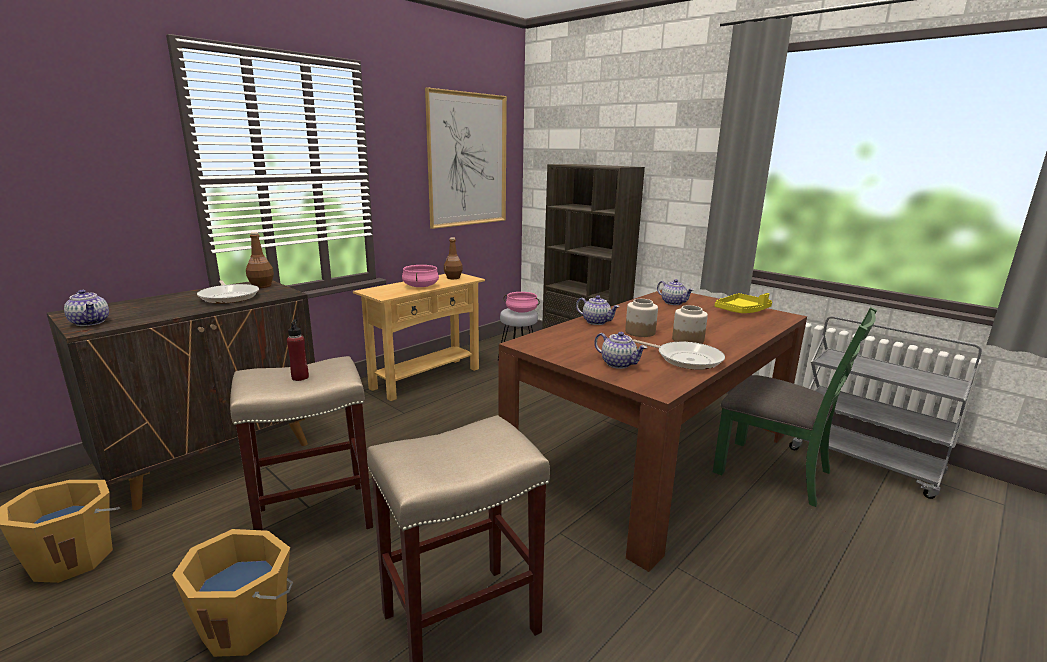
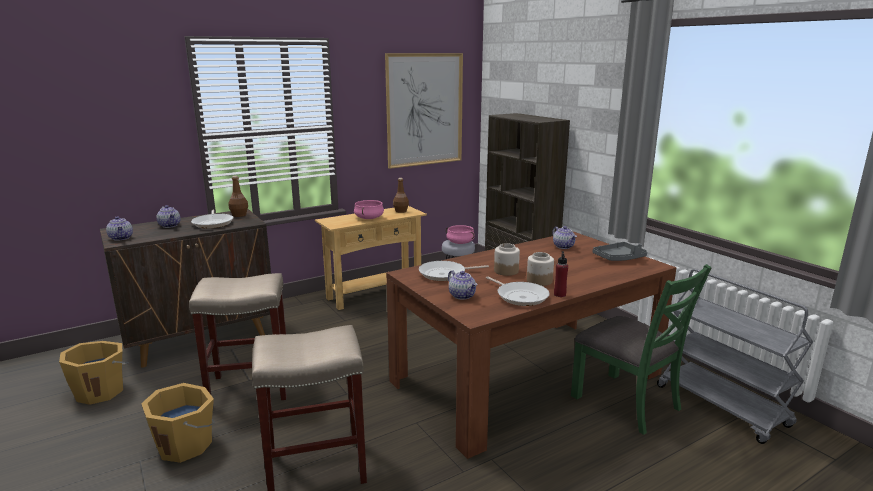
camera: 15 degrees right, 0 degrees up
(300, 377) = (239, 286): red bottle -> red bottle (559, 294)
(573, 340) = (445, 274): none -> frying pan
(596, 322) = (479, 259): teapot -> teapot (170, 225)
(742, 311) = (619, 258): yellow tray -> grey tray

